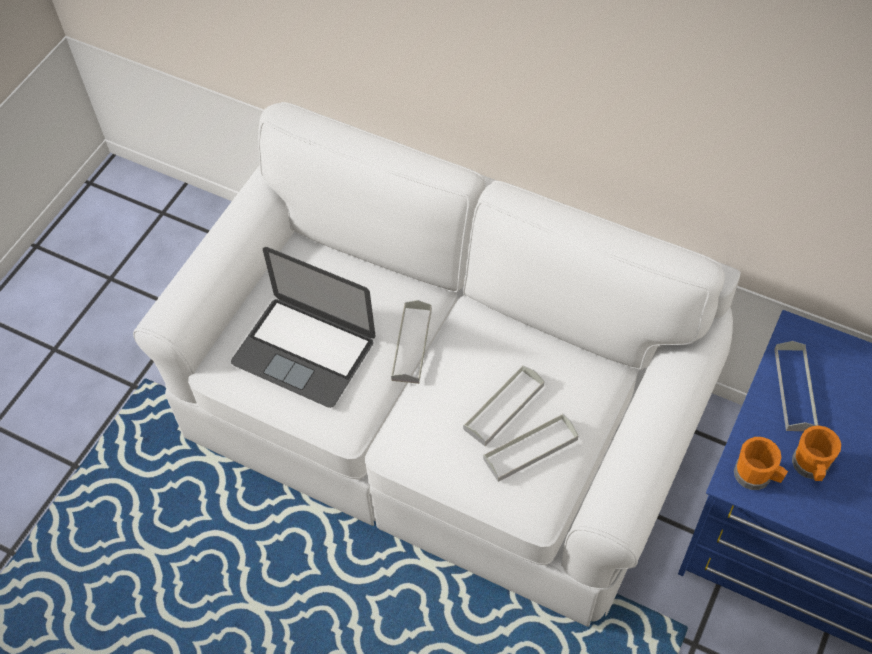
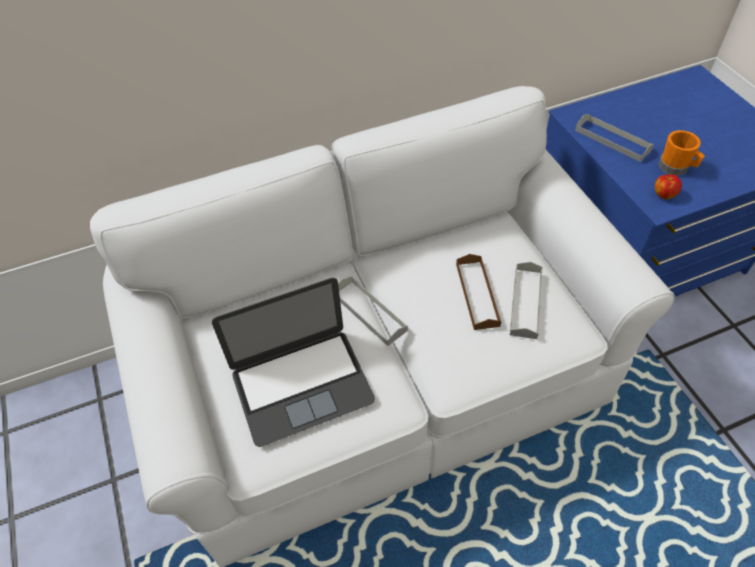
camera: 50 degrees left, 5 degrees down
(504, 407) = (477, 294): grey tray -> brown tray
(756, 476) = (663, 194): orange mug -> apple

